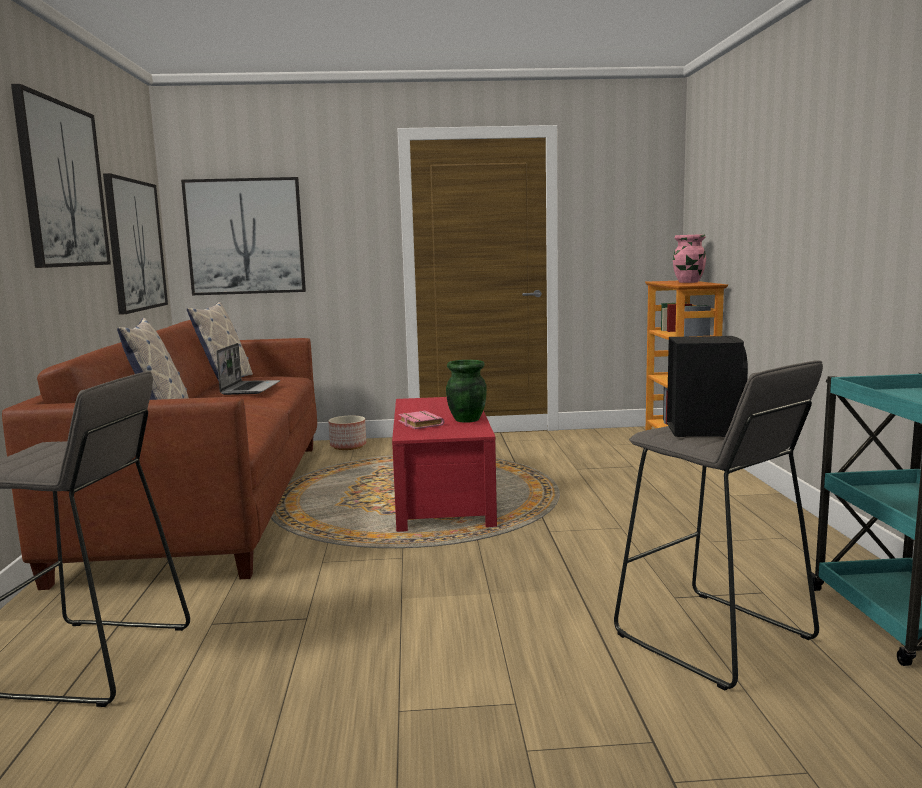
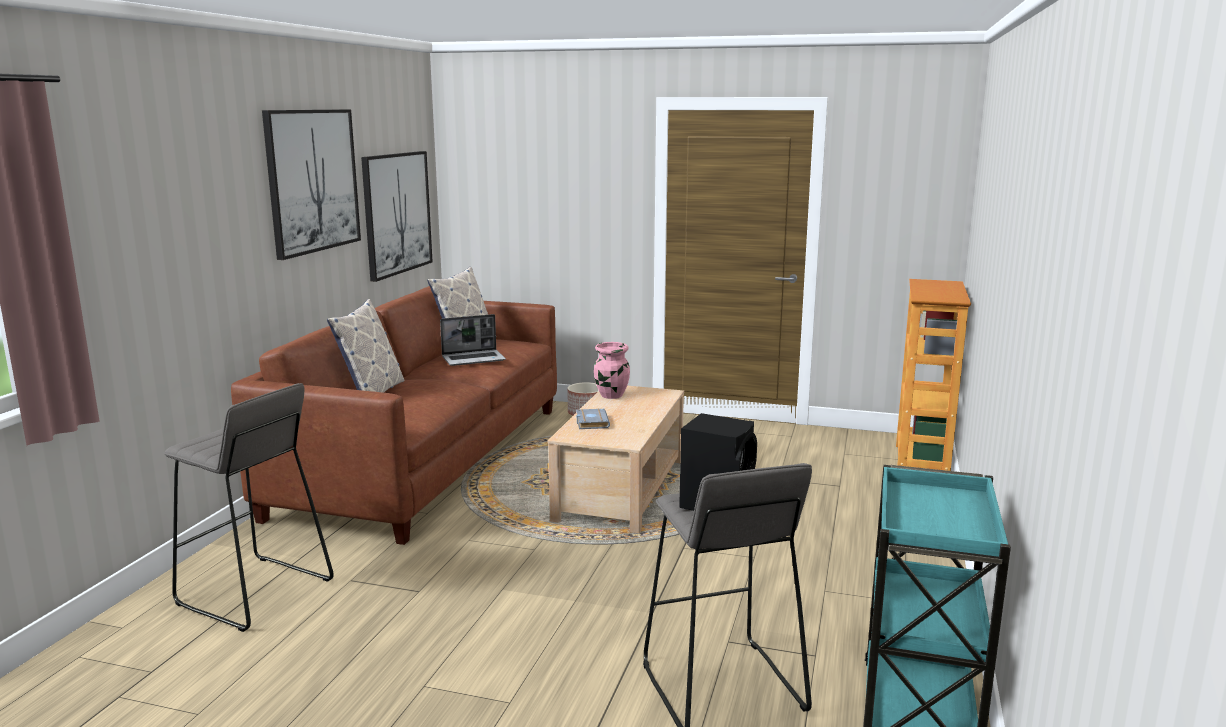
camera: 20 degrees right, 5 degrees up
(245, 236) = (507, 200): picture -> none
(250, 389) = (474, 359): laptop -> laptop turned 45 degrees clockwise
(419, 424) = (590, 422): pink book -> grey book
(441, 497) = (619, 490): red coffee table -> beige coffee table
(466, 420) = (637, 424): green vase -> none
(688, 282) = (945, 289): pink vase -> pink vase (611, 395)

